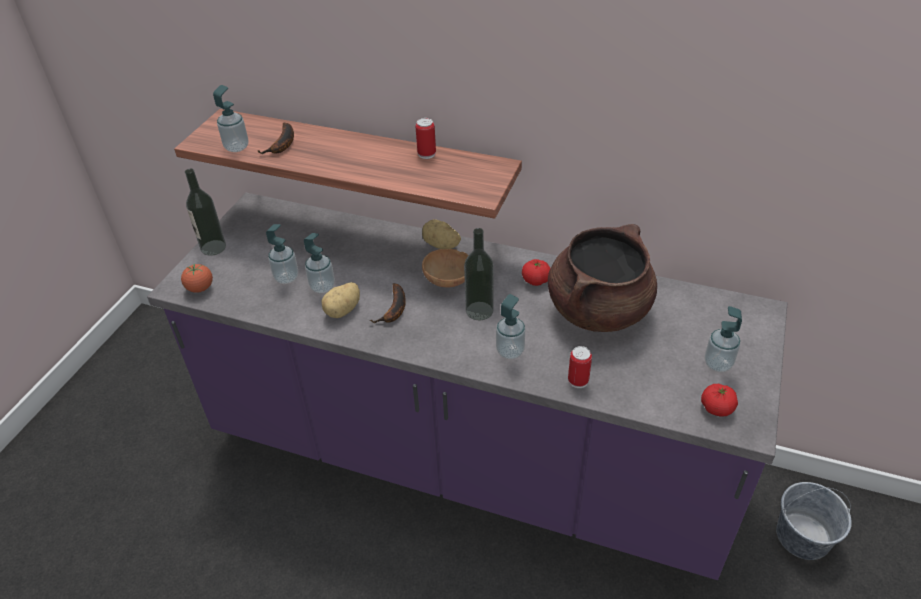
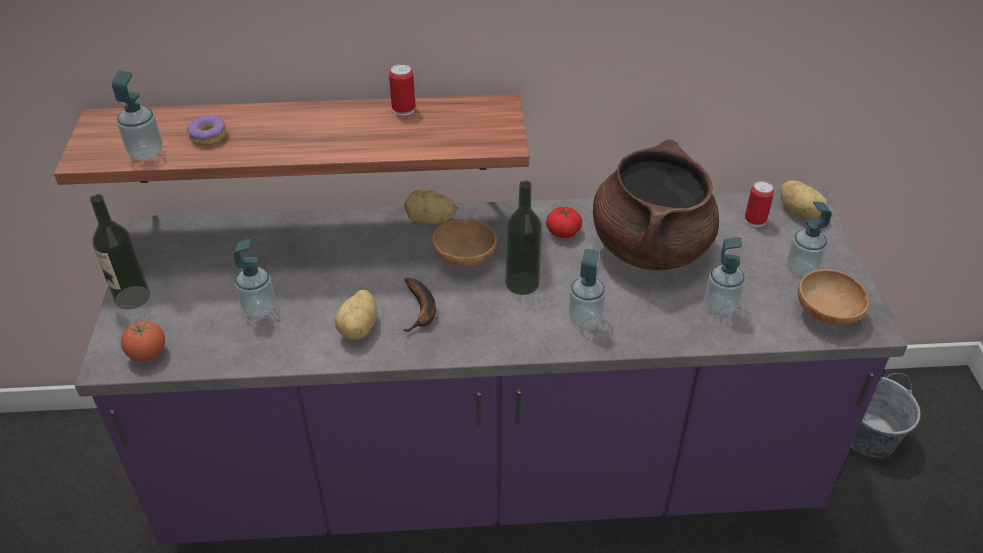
camera: 25 degrees left, 0 degrees up
(282, 144) = (208, 136): banana -> donut
(322, 287) = (314, 307): soap dispenser -> soap dispenser (720, 306)
(578, 380) = (676, 328): can -> can (755, 220)
(717, 408) = (828, 314): tomato -> brown bowl
(749, 316) = (800, 212): none -> potato

